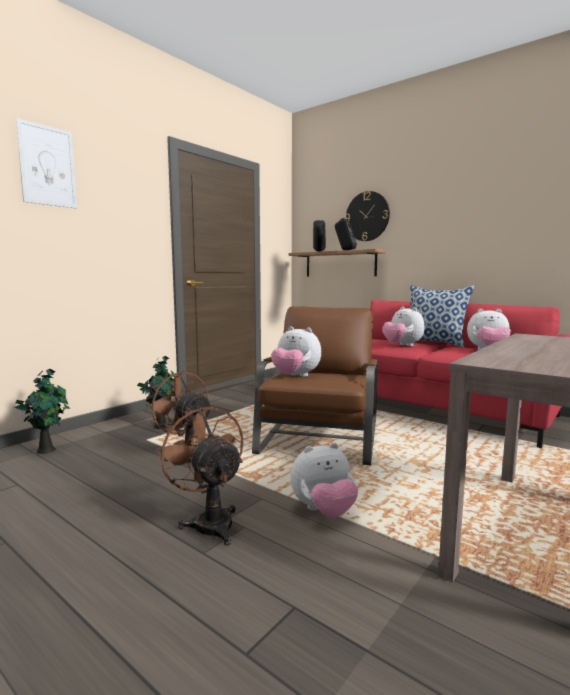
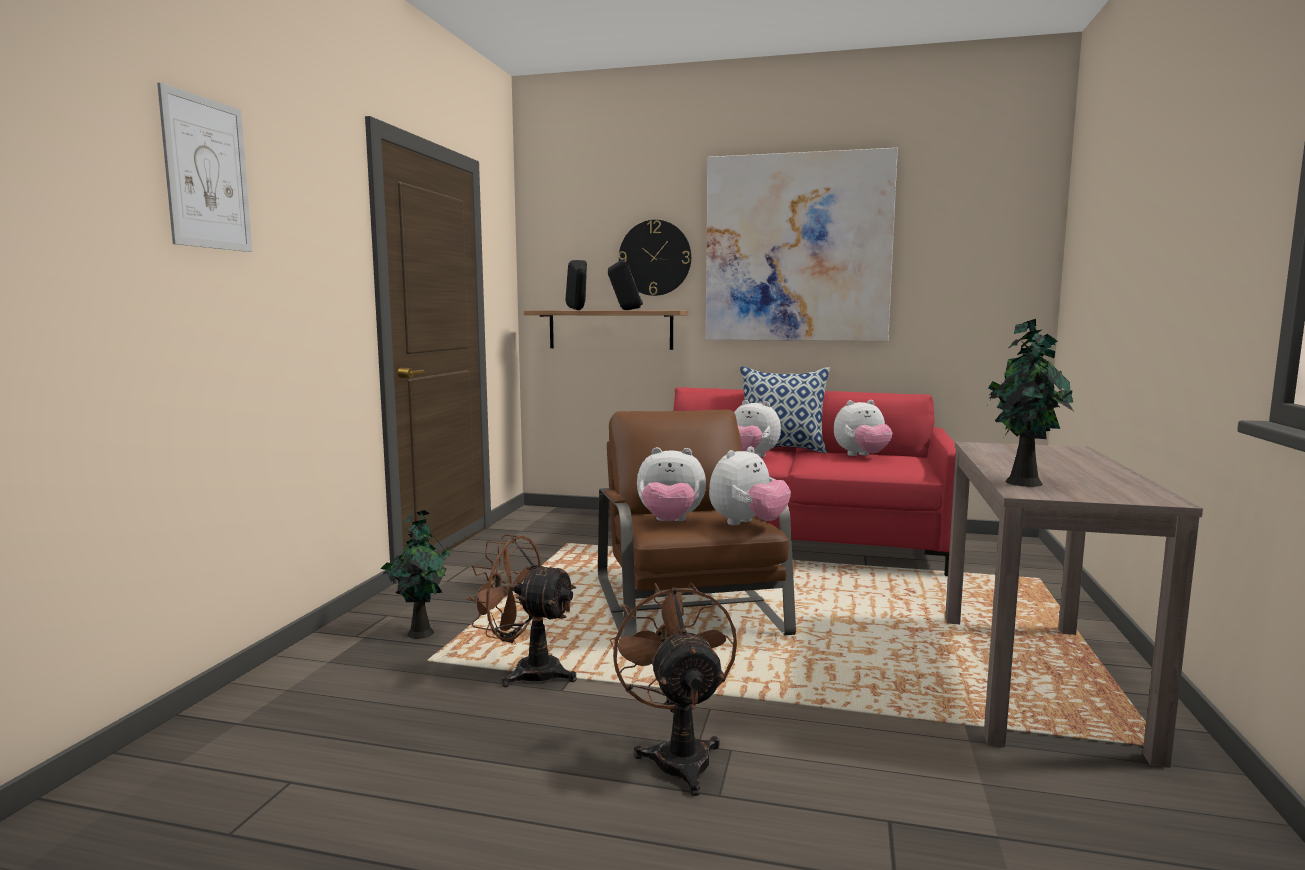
camera: 25 degrees left, 0 degrees up
(47, 449) = (257, 713): potted plant -> potted plant (1021, 482)
(209, 521) = (678, 755): brown fan -> brown fan turned 45 degrees clockwise
(324, 511) = (802, 705): plush toy -> plush toy (747, 524)
(461, 202) = (797, 249): none -> picture

